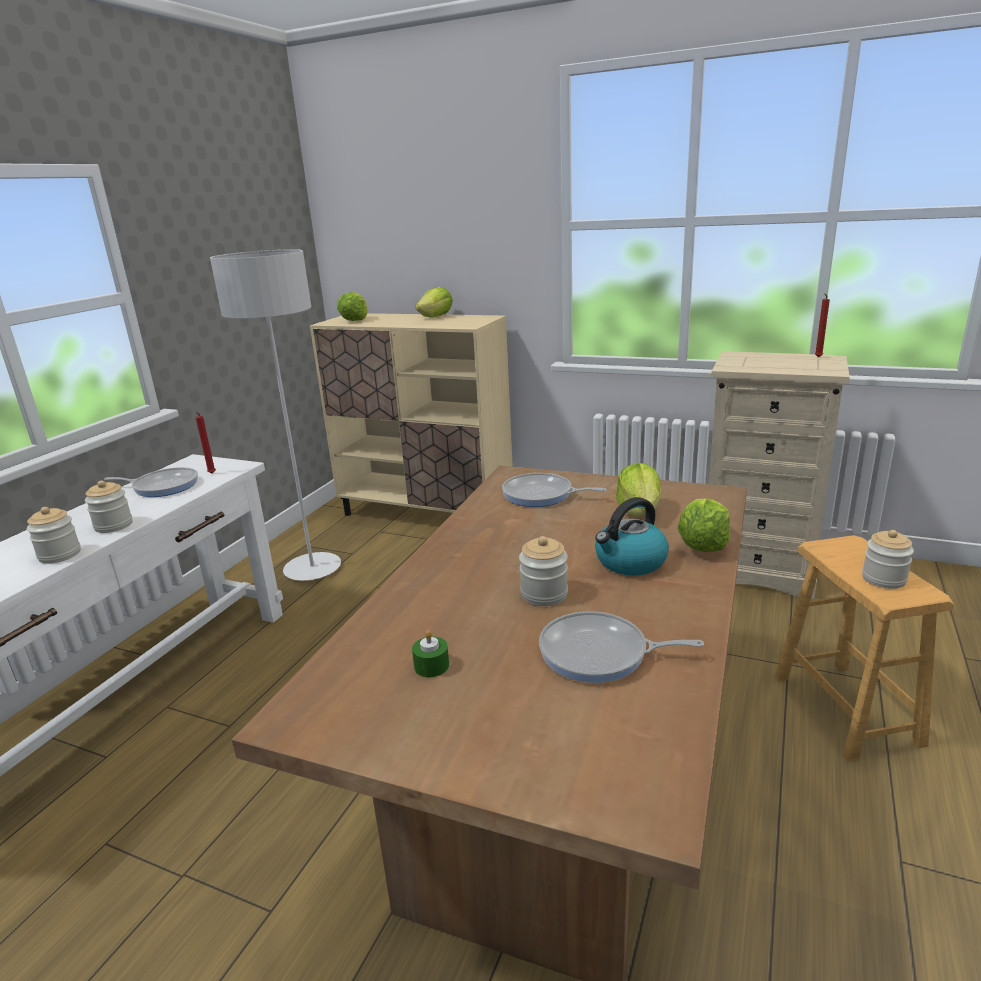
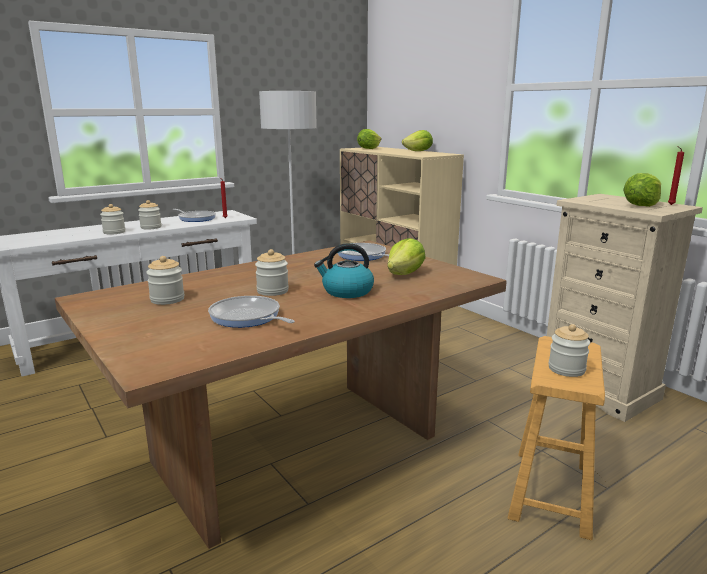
camera: 30 degrees right, 5 degrees down
(431, 666) = (167, 299): green candle -> jar
(702, 546) = (407, 296): lettuce -> lettuce (641, 205)

